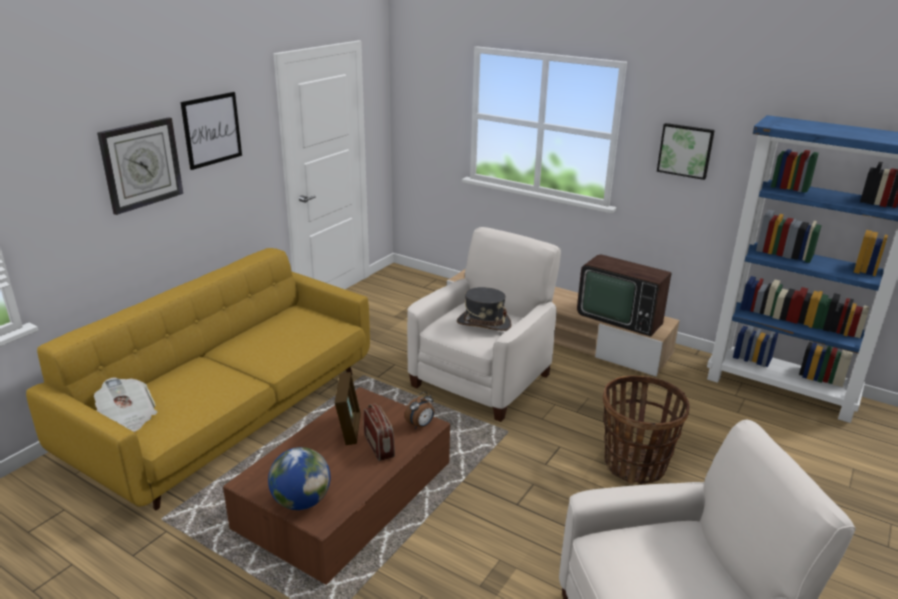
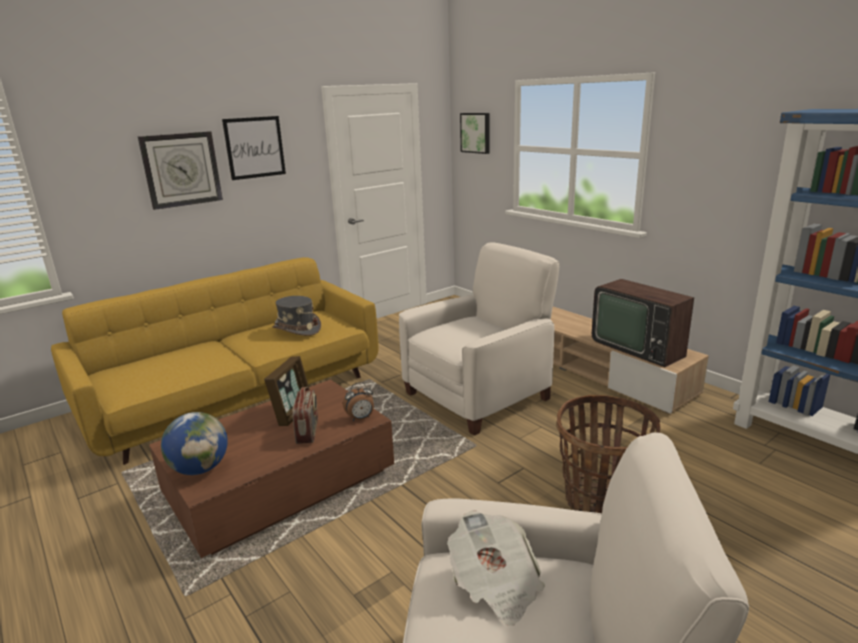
camera: 20 degrees right, 5 degrees down
(128, 417) = (116, 377): newspaper -> newspaper (495, 585)
(483, 323) = (471, 333): grey hat -> grey hat (297, 329)
(685, 150) = (718, 163): picture -> picture (476, 133)

